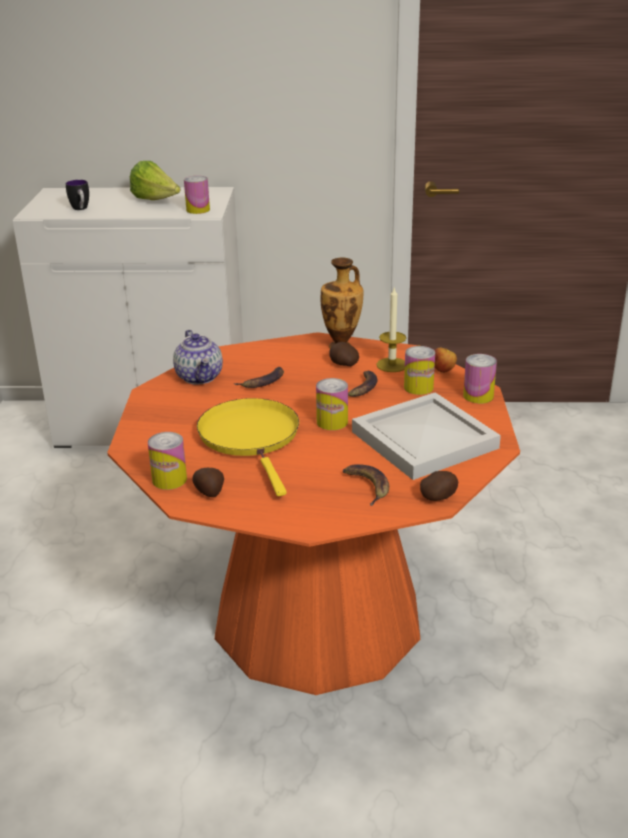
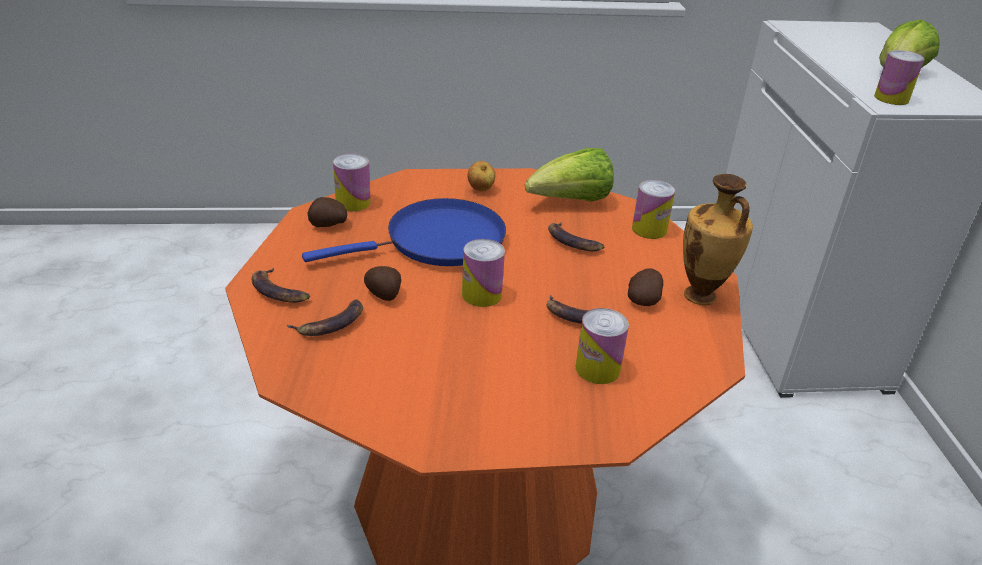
camera: 80 degrees right, 5 degrees up
(81, 209) = (826, 42): mug -> none
(200, 377) = (571, 202): teapot -> lettuce
(251, 437) = (438, 241): yellow frying pan -> blue frying pan
(318, 513) = (279, 291): none -> banana
(392, 365) = (661, 343): candle -> none
(424, 441) = (441, 371): white tray -> none
(439, 497) = (299, 382): potato -> potato (384, 294)
(443, 371) = (662, 396): apple -> apple (480, 190)
(478, 396) = (587, 433): can -> can (649, 229)

